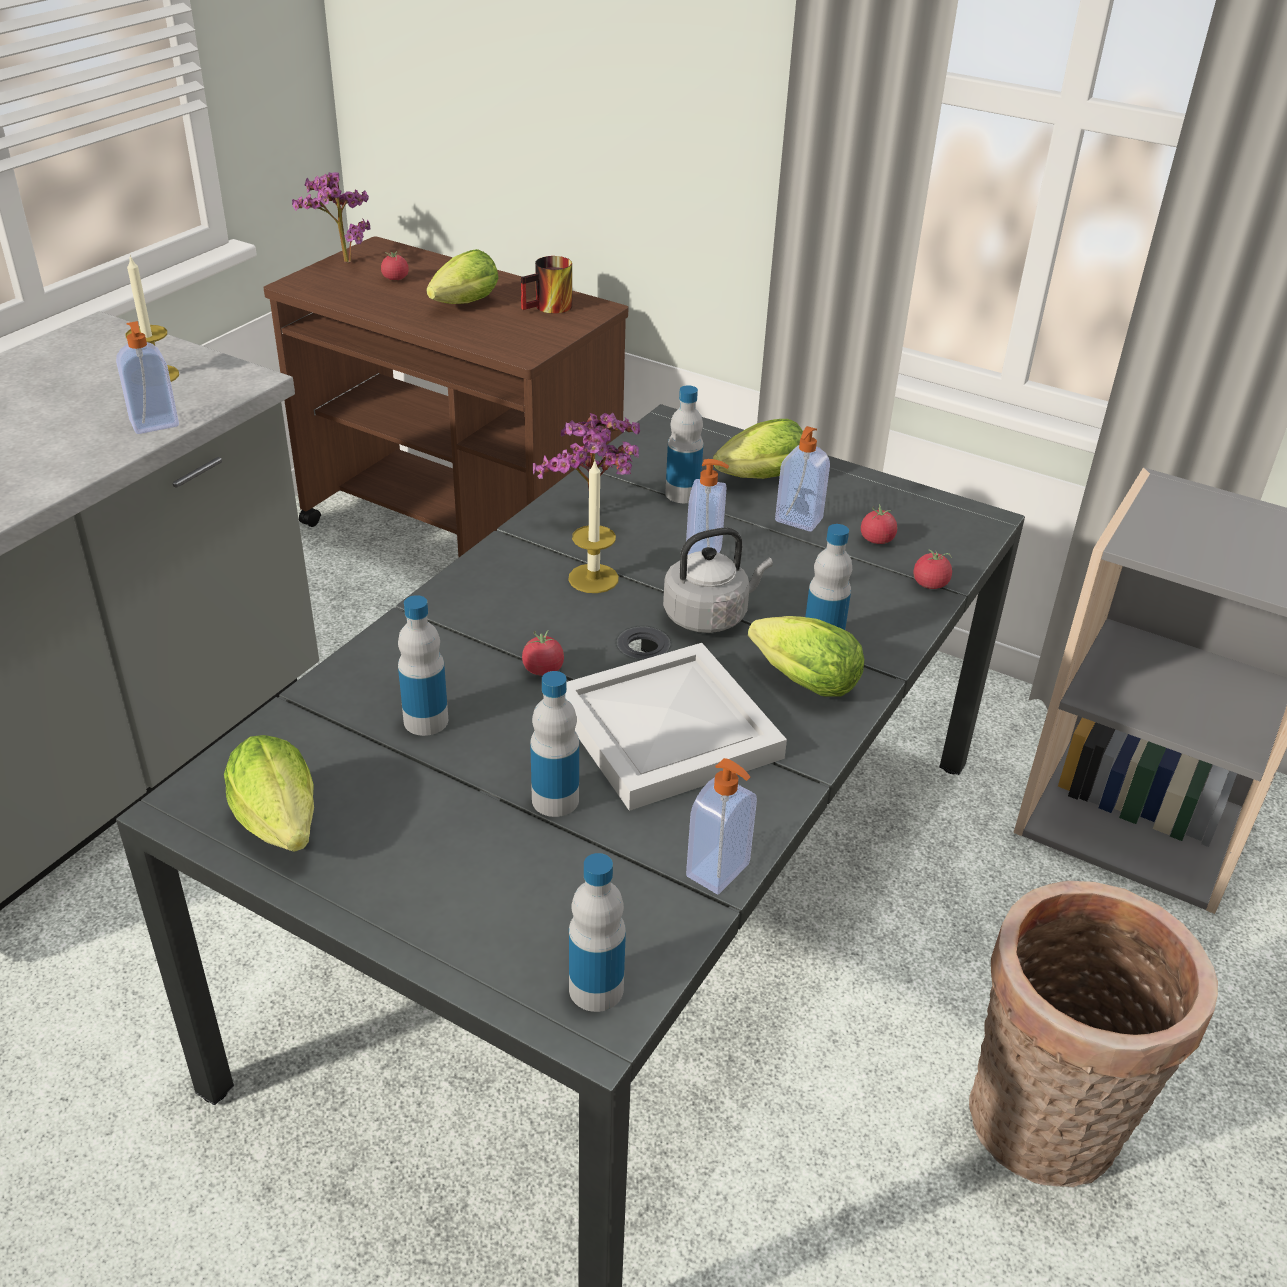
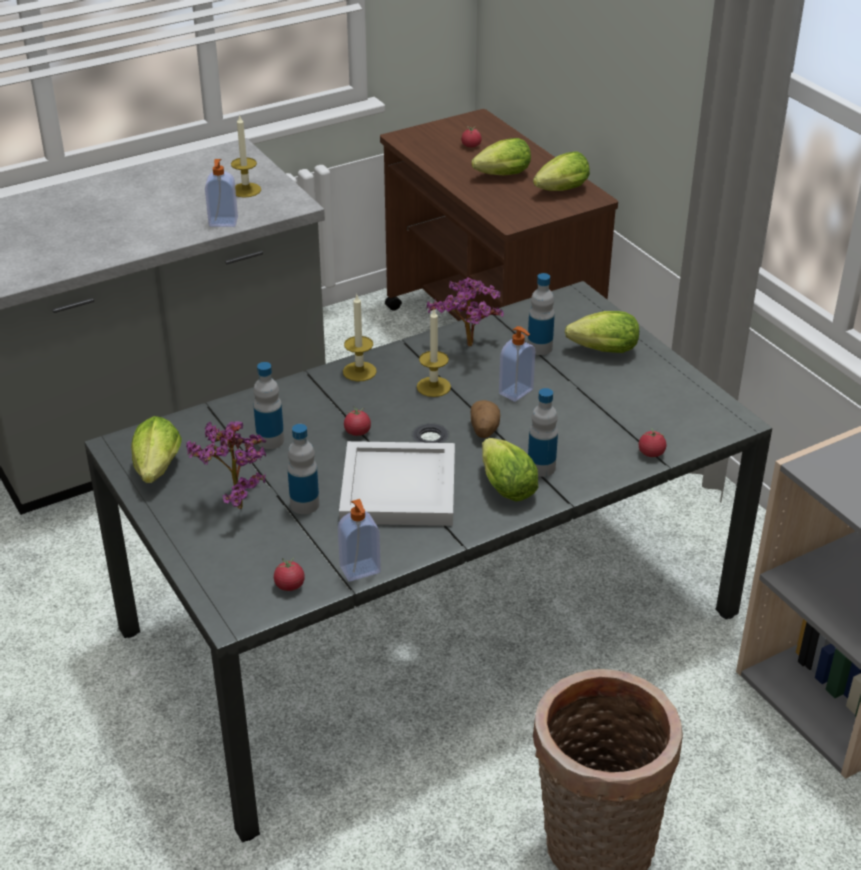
camera: 30 degrees right, 0 degrees up
(340, 261) = (445, 124): potted plant -> potted plant (234, 504)
(475, 586) = (359, 371): none -> candle
(549, 308) = (559, 191): mug -> lettuce
(596, 989) = (247, 602): bottle -> none
(709, 615) = (484, 430): grey kettle -> potato
(798, 521) = (601, 387): soap dispenser -> none
(876, 540) = (643, 414): tomato -> tomato (289, 585)

